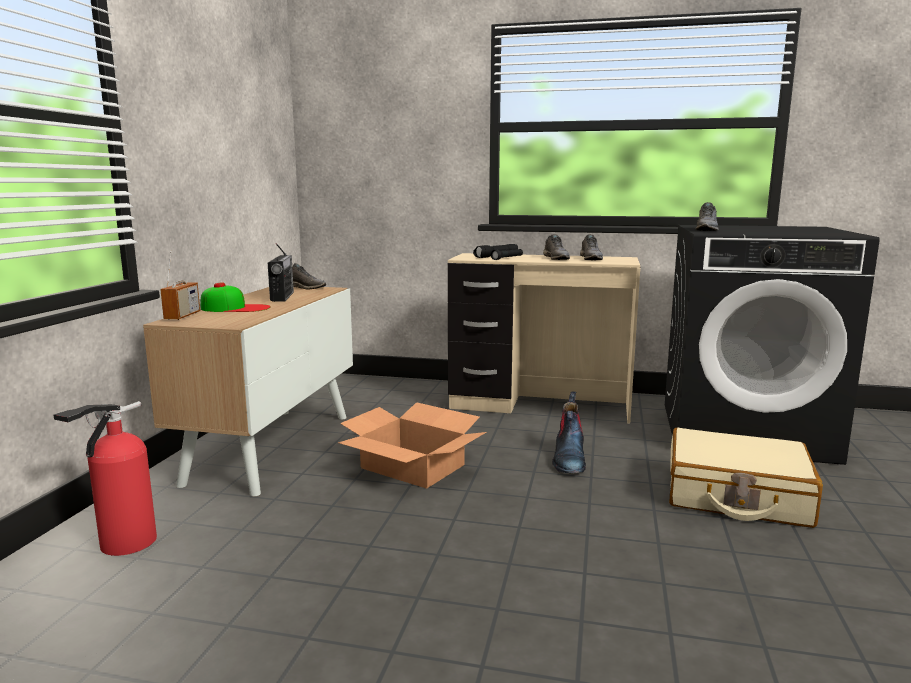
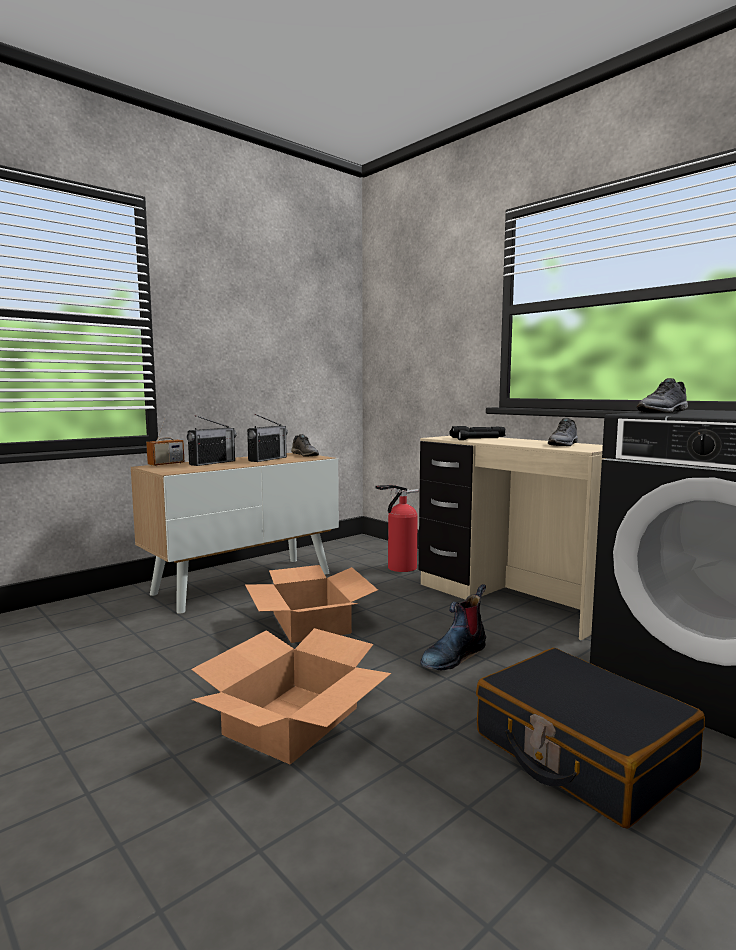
camera: 35 degrees right, 5 degrees down
(123, 545) = (67, 621): fire extinguisher -> fire extinguisher (399, 568)
(235, 308) = (212, 463): cap -> radio
(540, 546) = (292, 721): none -> cardboard box
(557, 258) = (527, 442): grey shoe -> none
(736, 496) = (581, 752): beige suitcase -> black suitcase

